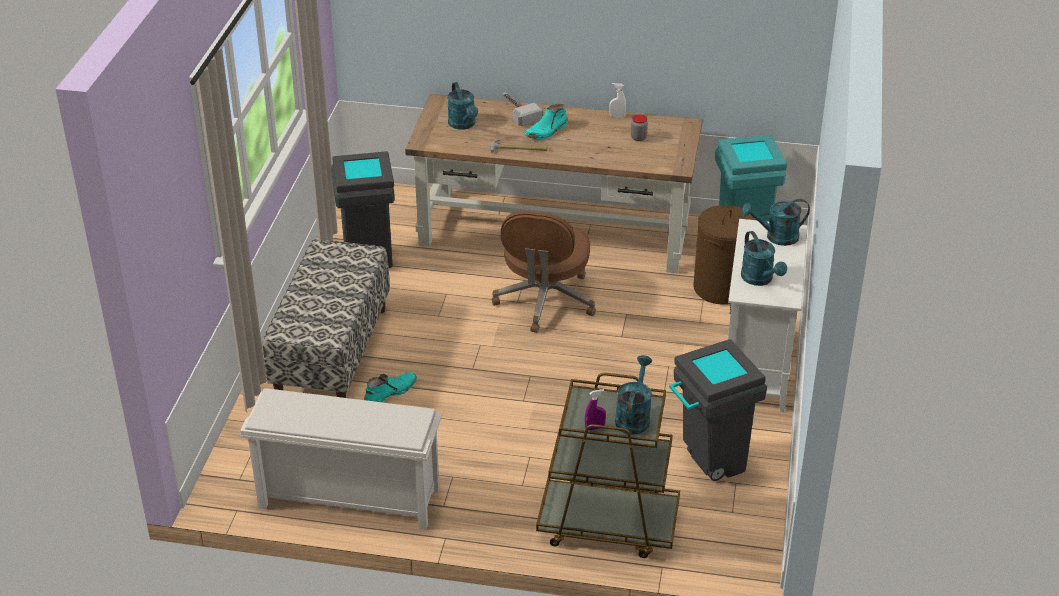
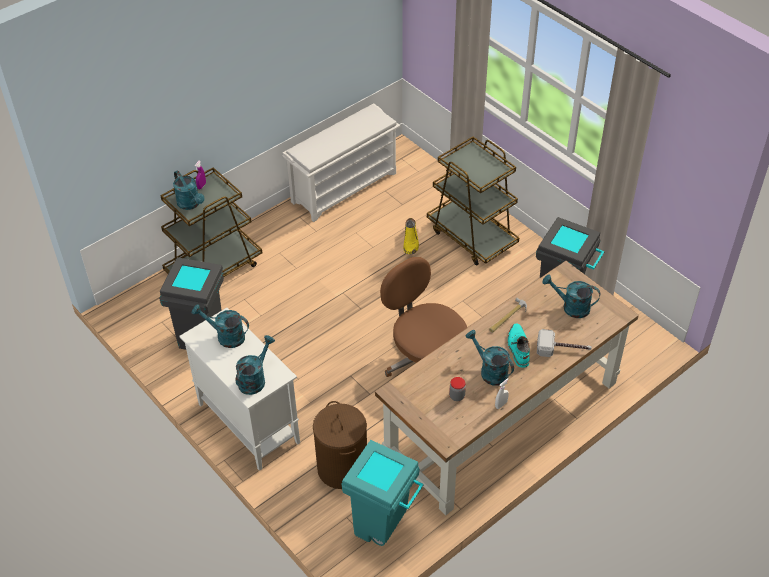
camera: 130 degrees right, 10 degrees up
(332, 353) = (472, 236): bench -> brown cart
(390, 392) = (411, 242): turquoise boot -> yellow boot
(590, 134) = (490, 371): none -> turquoise watering can

